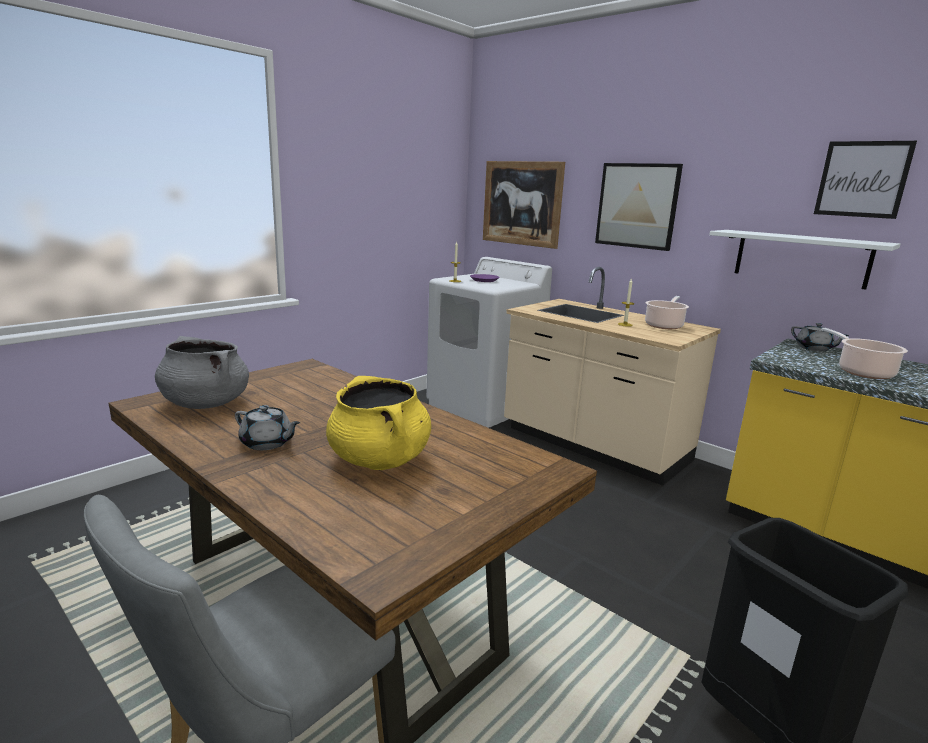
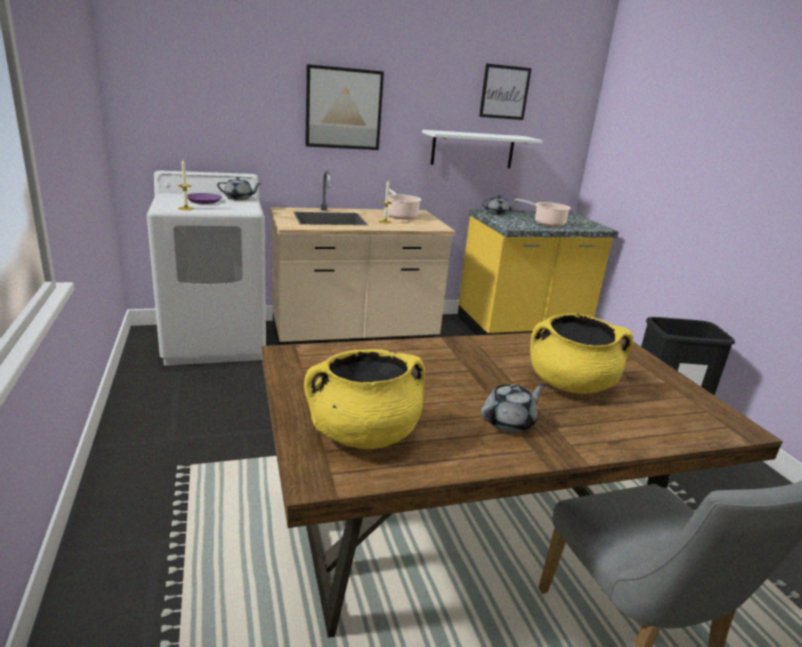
camera: 60 degrees left, 5 degrees up
(205, 403) = (363, 434): grey cooking pot -> yellow cooking pot
(516, 283) = (239, 198): none -> grey teapot
(522, 203) = (201, 104): picture -> none

